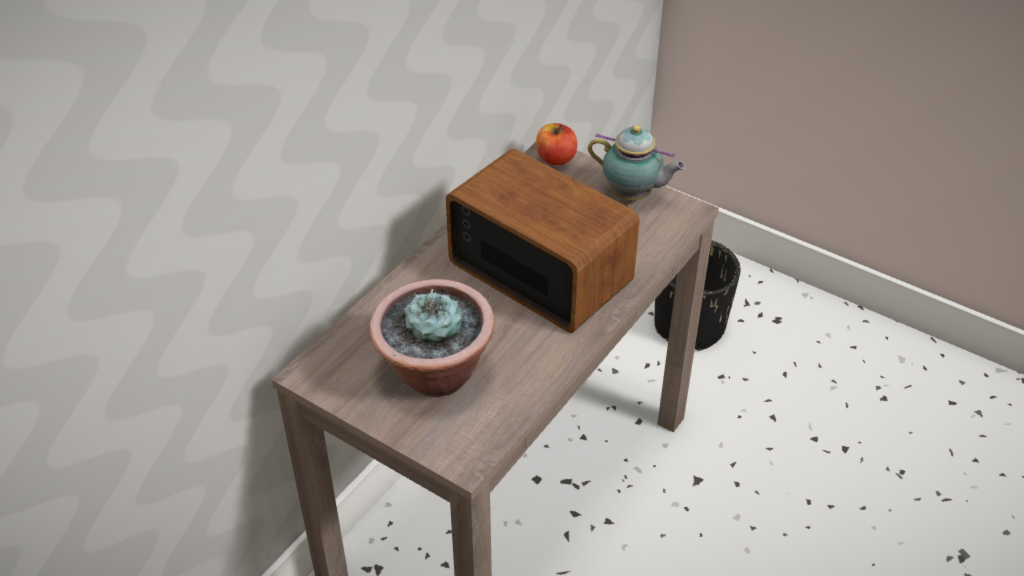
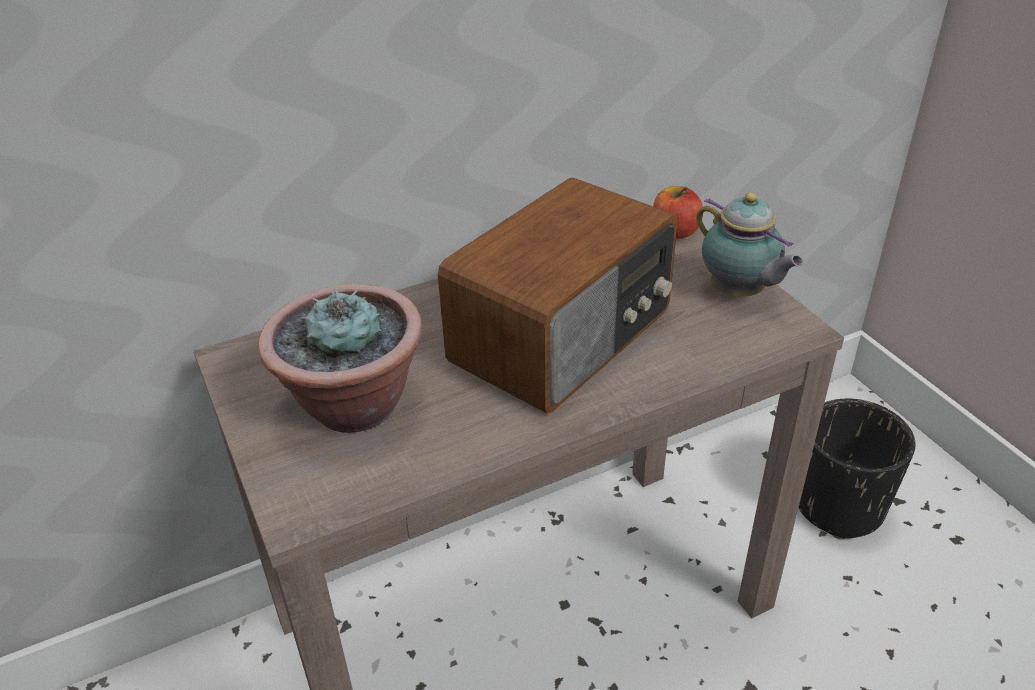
camera: 30 degrees right, 5 degrees down
(541, 270) = (565, 336): radio -> radio turned 60 degrees clockwise

